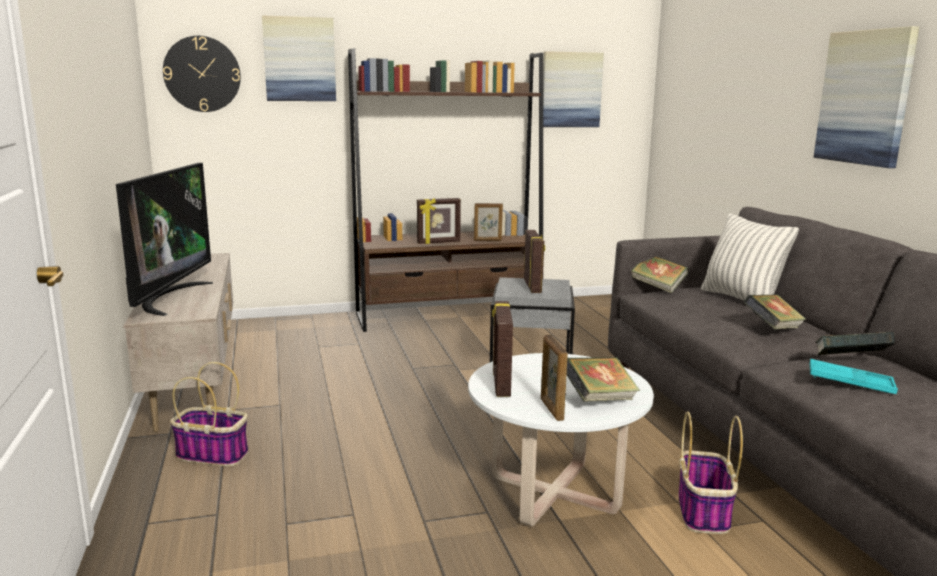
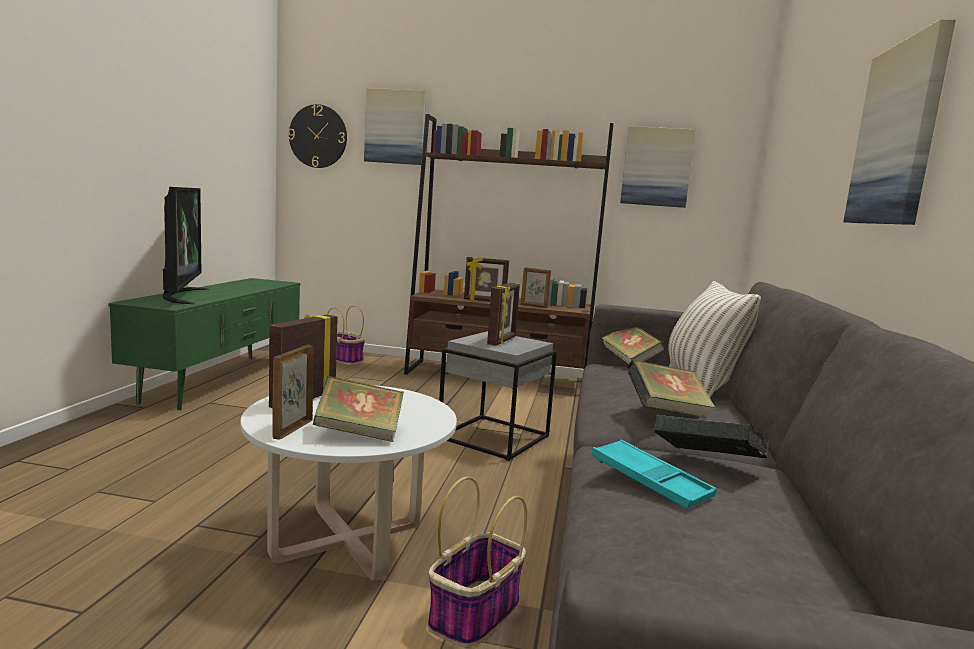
camera: 25 degrees right, 5 degrees down
(169, 298) = (181, 296): television -> television turned 45 degrees counterclockwise
(196, 383) = (221, 381): beige tv stand -> green tv stand
(214, 455) = (144, 429): basket -> basket (344, 359)

